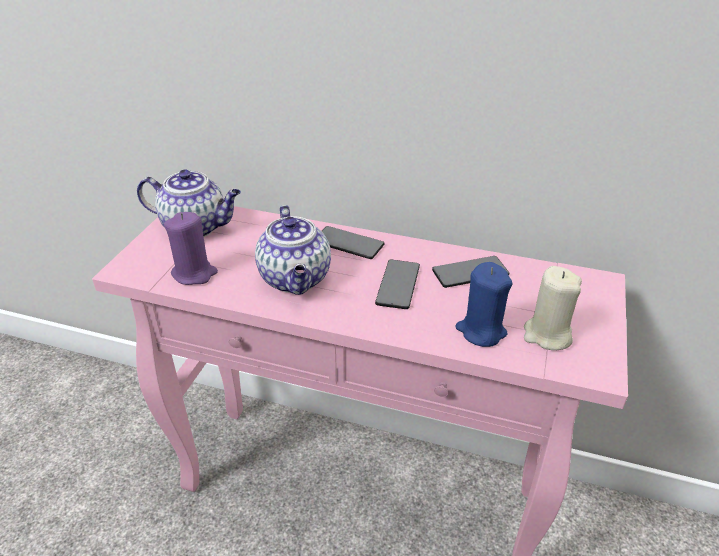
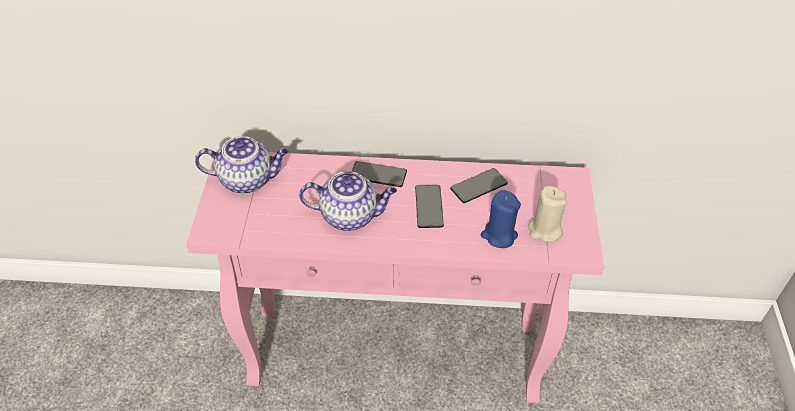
camera: 15 degrees left, 10 degrees up
(194, 273) = (268, 225): purple candle -> none
(296, 279) = (350, 216): teapot -> teapot turned 60 degrees counterclockwise

